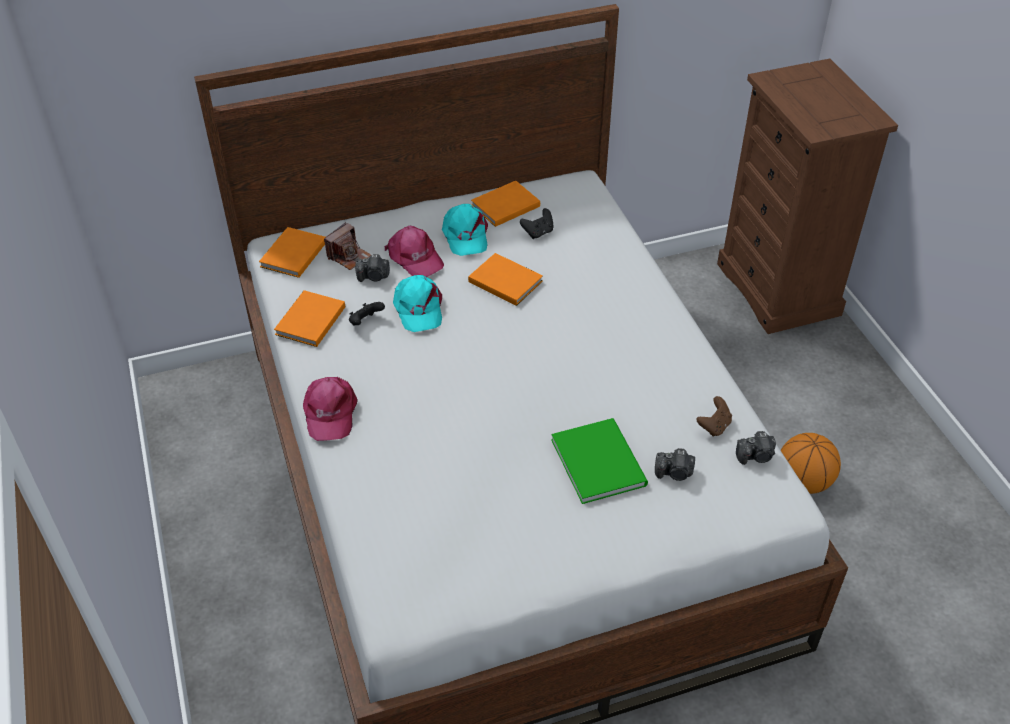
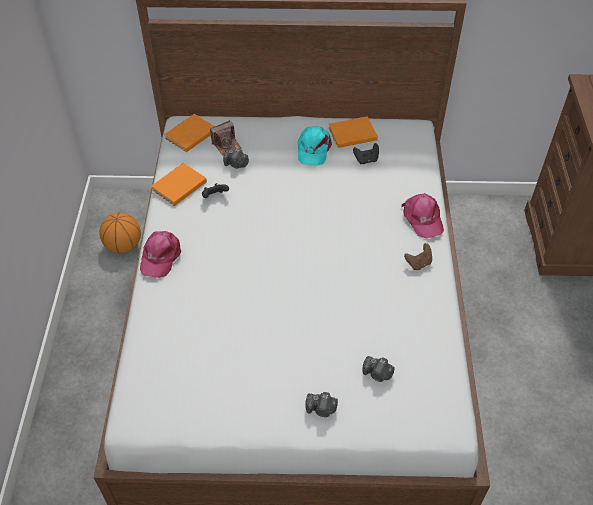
camera: 20 degrees right, 5 degrees up
(414, 257) = (270, 157): pink cap -> pink cap (422, 218)
(418, 308) = (255, 196): turquoise cap -> none
(504, 280) = (325, 190): orange book -> none
(599, 459) = (327, 346): green book -> none
(714, 426) = (424, 346): brown game controller -> brown game controller (418, 263)
(756, 456) = (445, 379): camera -> camera (321, 409)
(803, 482) = (515, 398): basketball -> basketball (123, 246)

